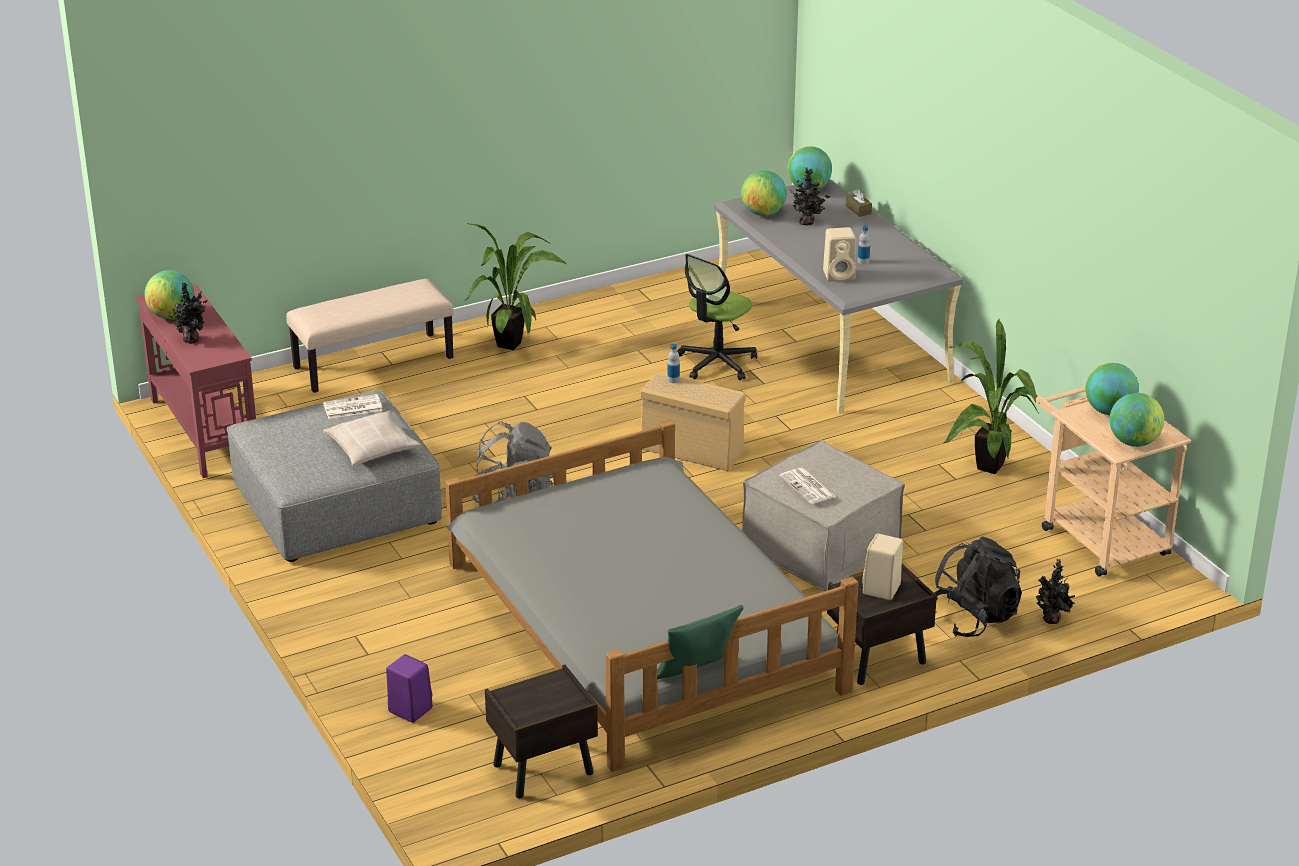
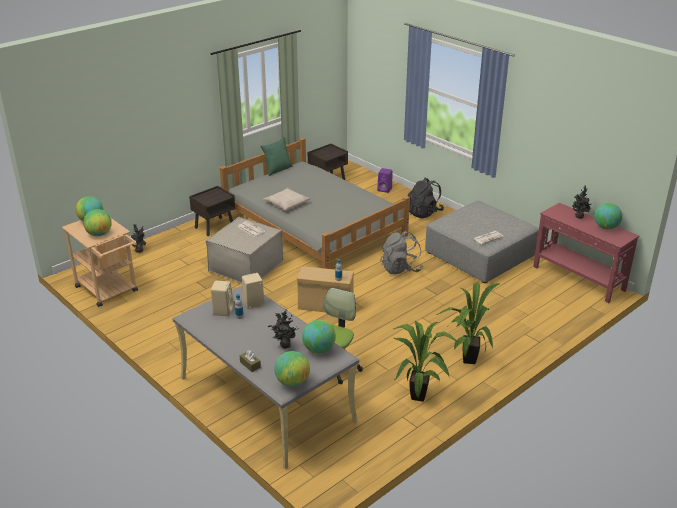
camera: 165 degrees right, 0 degrees up
(372, 448) = (460, 221): beige pillow -> beige pillow (286, 203)
(373, 362) = (536, 333): beige bench -> none
(881, 590) = (212, 197): beige speaker -> beige speaker (223, 310)
(973, 618) = (174, 247): black backpack -> black backpack (424, 212)
(987, 470) = (163, 319): potted plant -> potted plant (419, 394)

